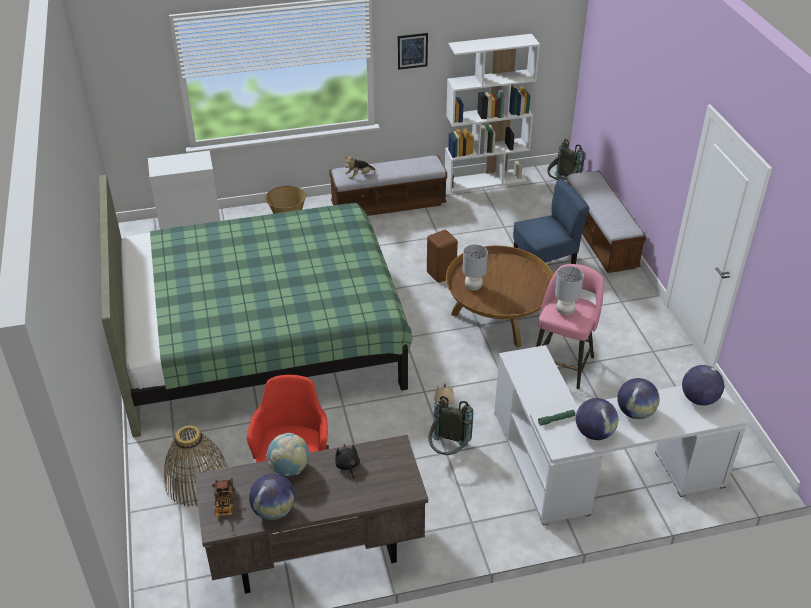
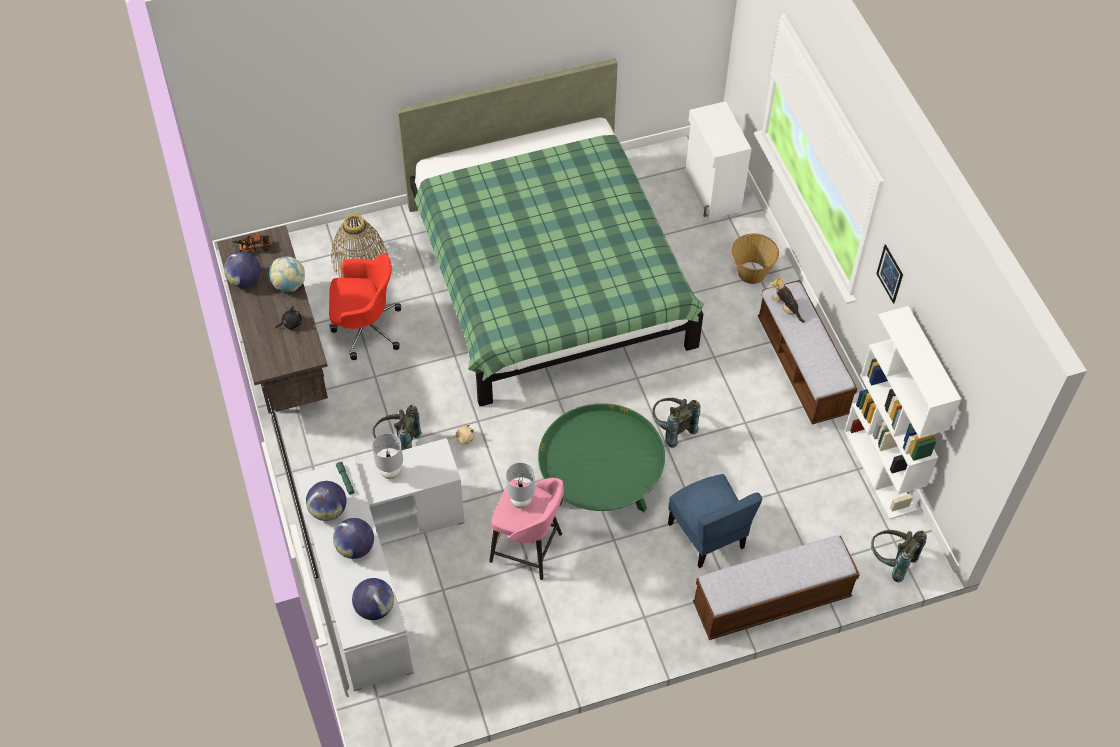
camera: 85 degrees right, 15 degrees up
(442, 274) = (671, 429): brown stool -> grey backpack
(473, 287) = (592, 433): grey table lamp -> grey table lamp (390, 472)
(497, 317) = (600, 485): brown coffee table -> green coffee table

